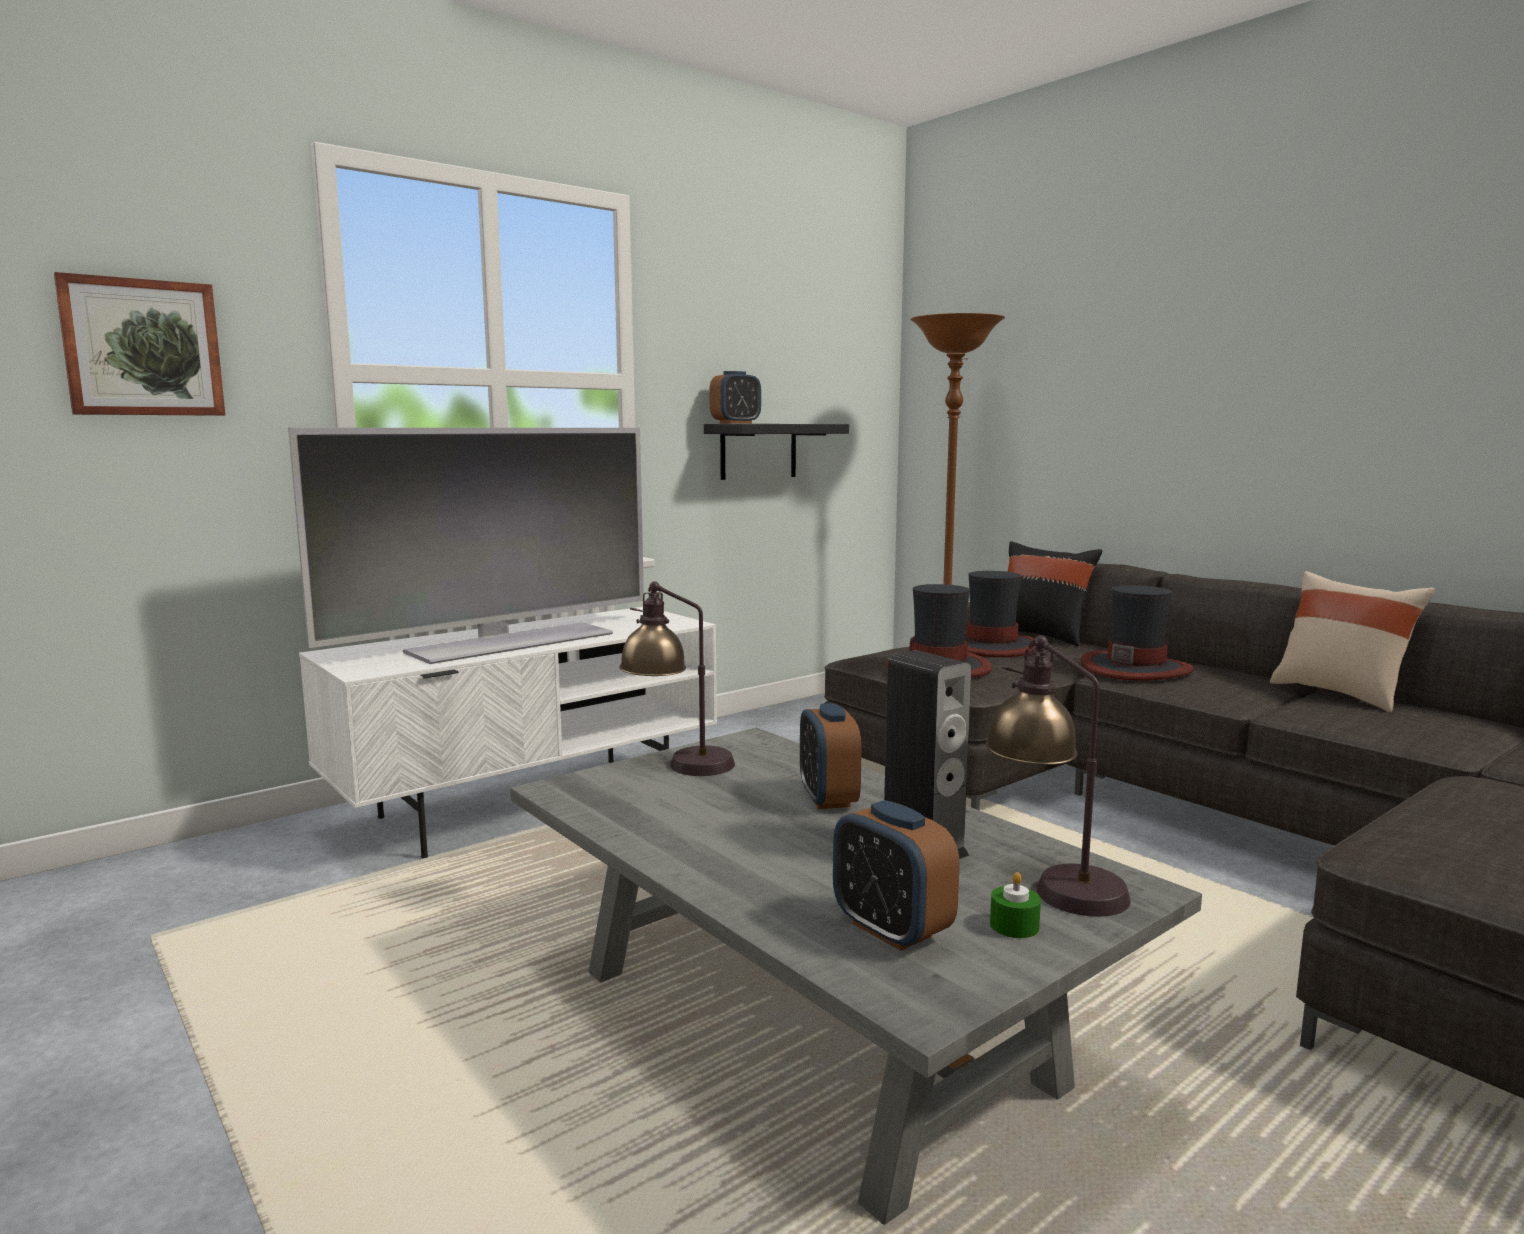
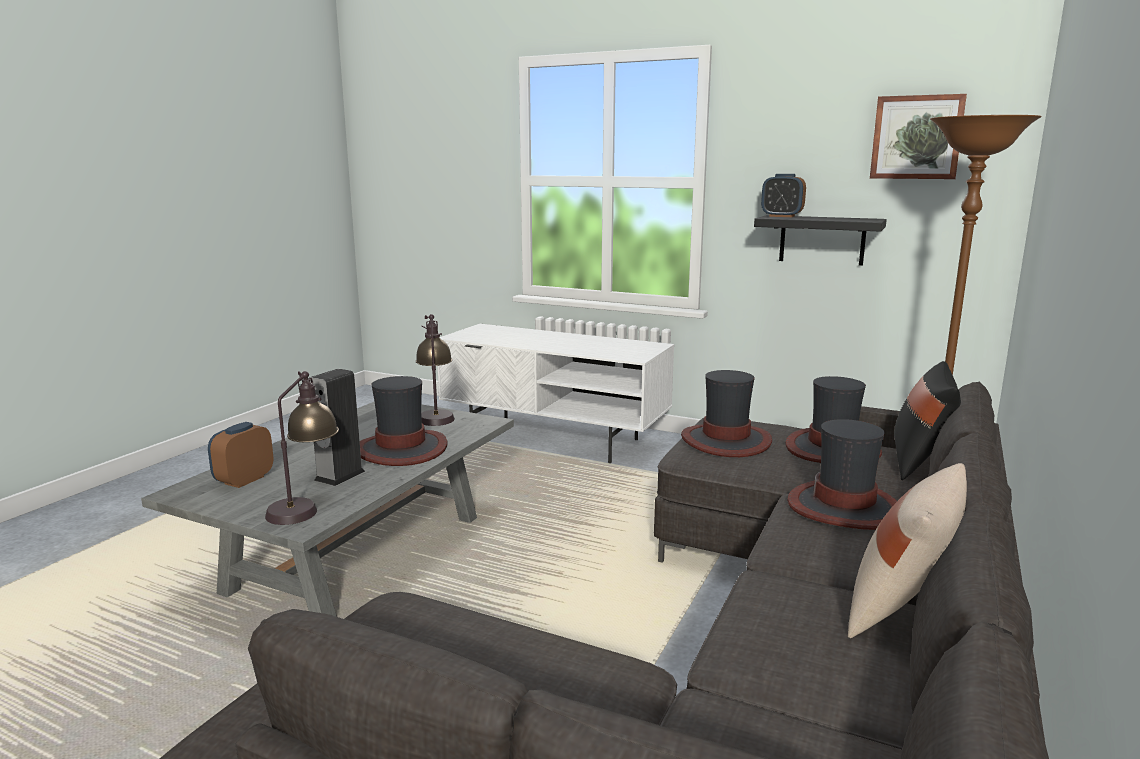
camera: 65 degrees right, 5 degrees up
(142, 348) = (449, 171): picture -> picture (916, 137)
(509, 642) = (537, 341): television -> none
(828, 798) = (401, 449): alarm clock -> hat
(1014, 926) = (251, 502): green candle -> none

